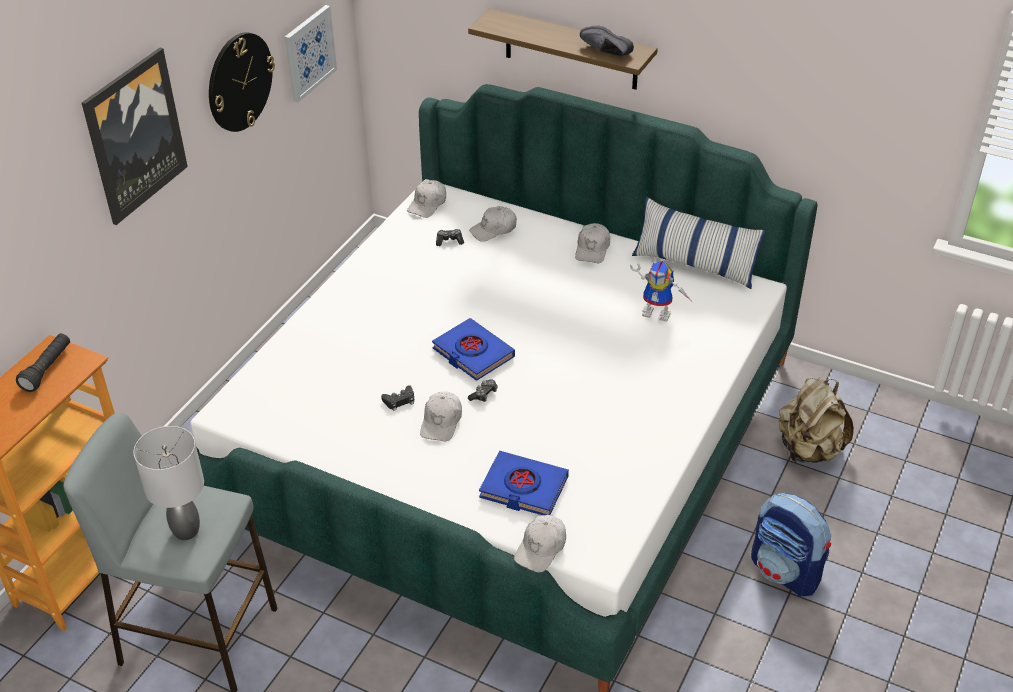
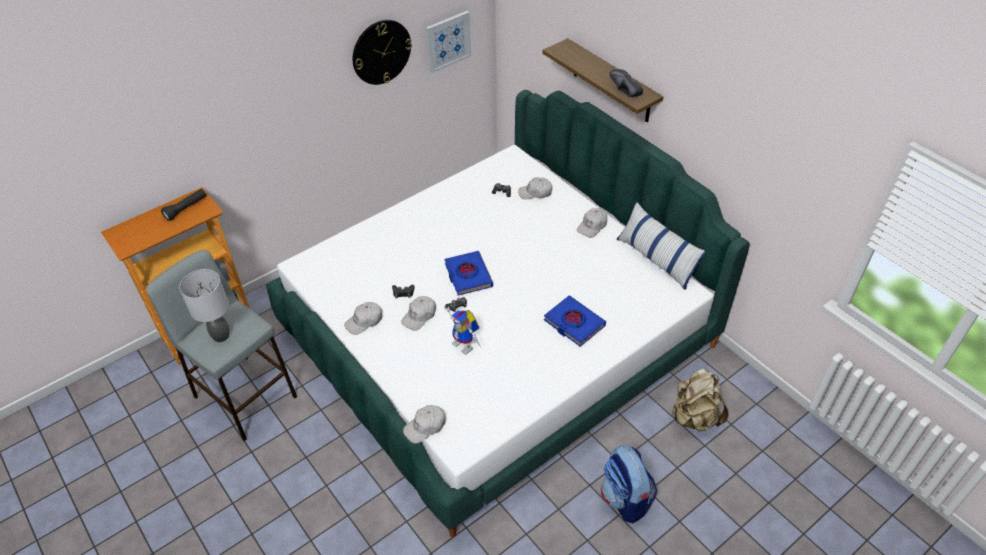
camera: 25 degrees right, 5 degrees up
(134, 135) = (284, 74): picture -> none
(428, 204) = (504, 162): white cap -> white cap (364, 321)
(523, 488) = (441, 380): blue book -> blue book (574, 323)
(659, 312) = (609, 286): toy robot -> toy robot (466, 345)

